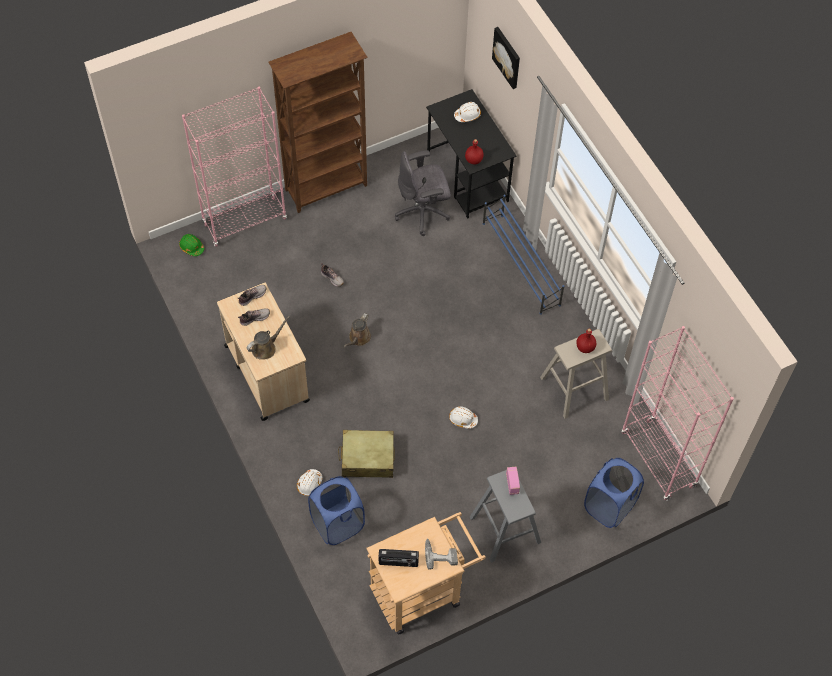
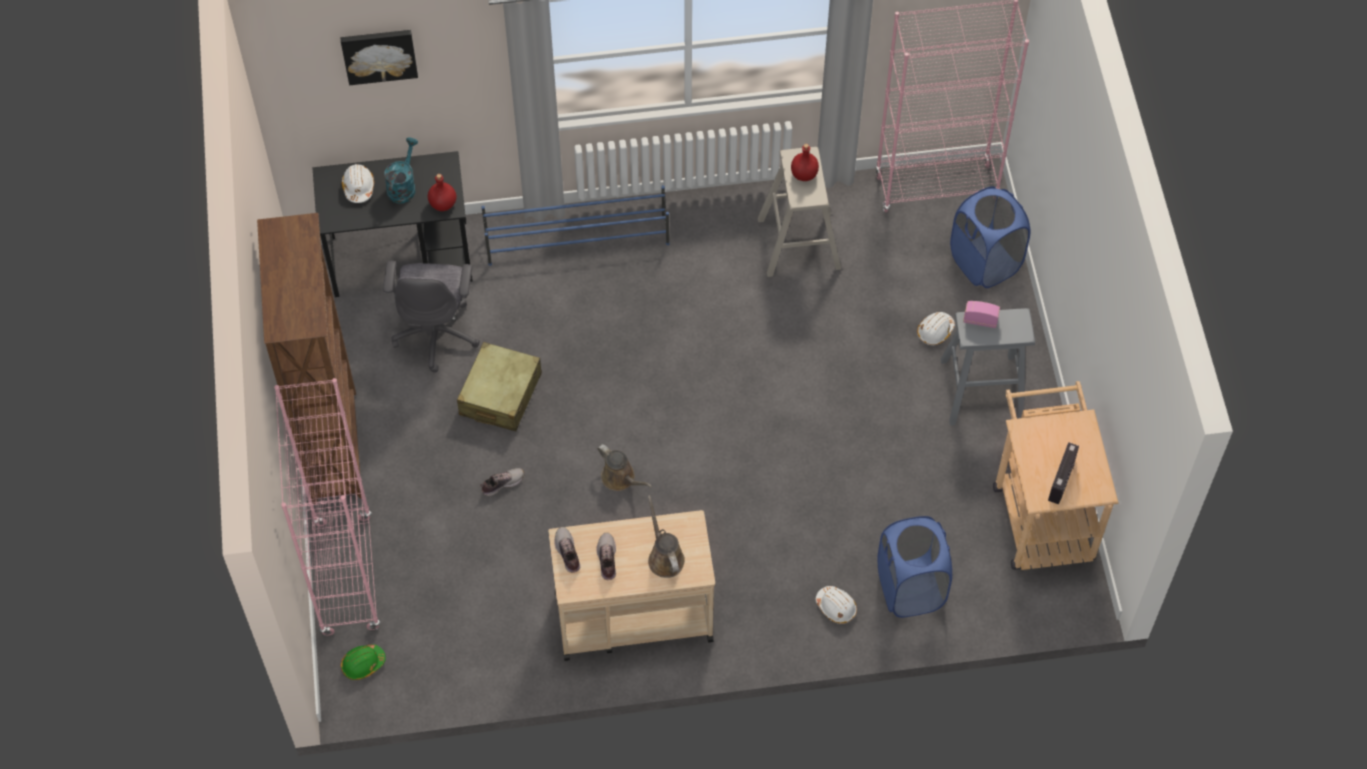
camera: 70 degrees left, 0 degrees up
(367, 458) = (820, 522): beige suitcase -> beige suitcase (500, 395)
(440, 554) = (1064, 428): power drill -> none
(463, 419) = (799, 387): white hard hat -> white hard hat (935, 331)
(478, 136) = (403, 185): none -> turquoise watering can

